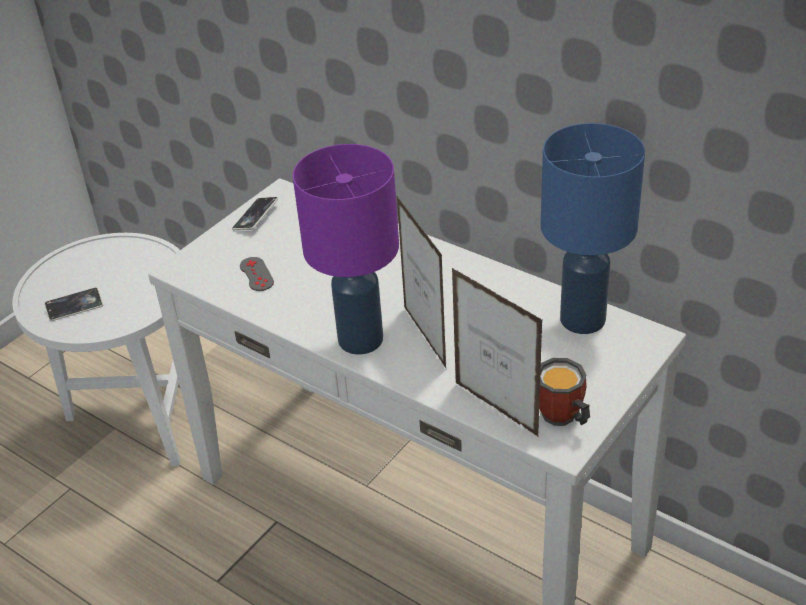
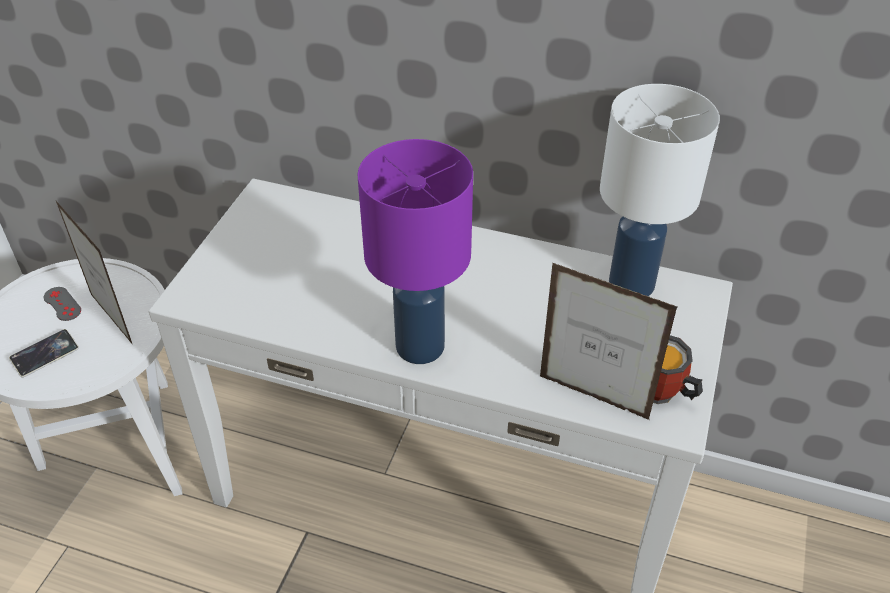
camera: 20 degrees left, 5 degrees up
(255, 217) = (245, 225): phone -> none
(256, 274) = (274, 291): grey game controller -> grey game controller (62, 304)
(424, 337) = (485, 331): picture frame -> picture frame (111, 319)
(581, 319) = (630, 284): blue table lamp -> white table lamp

